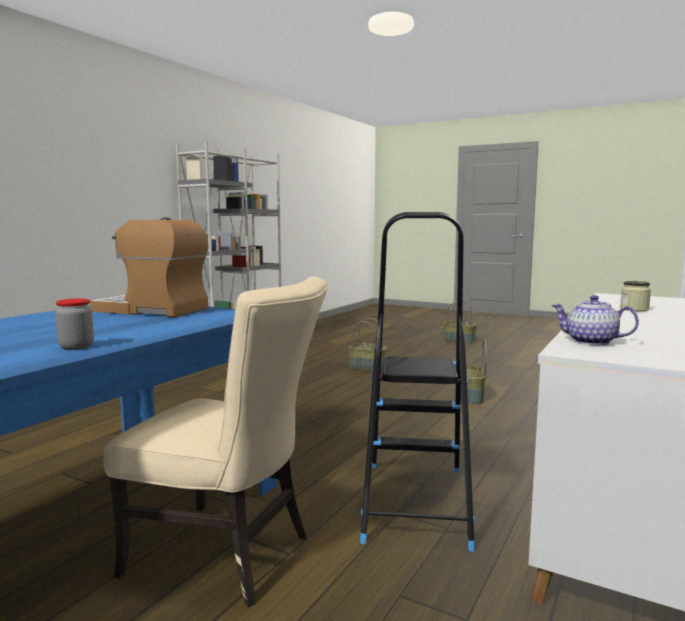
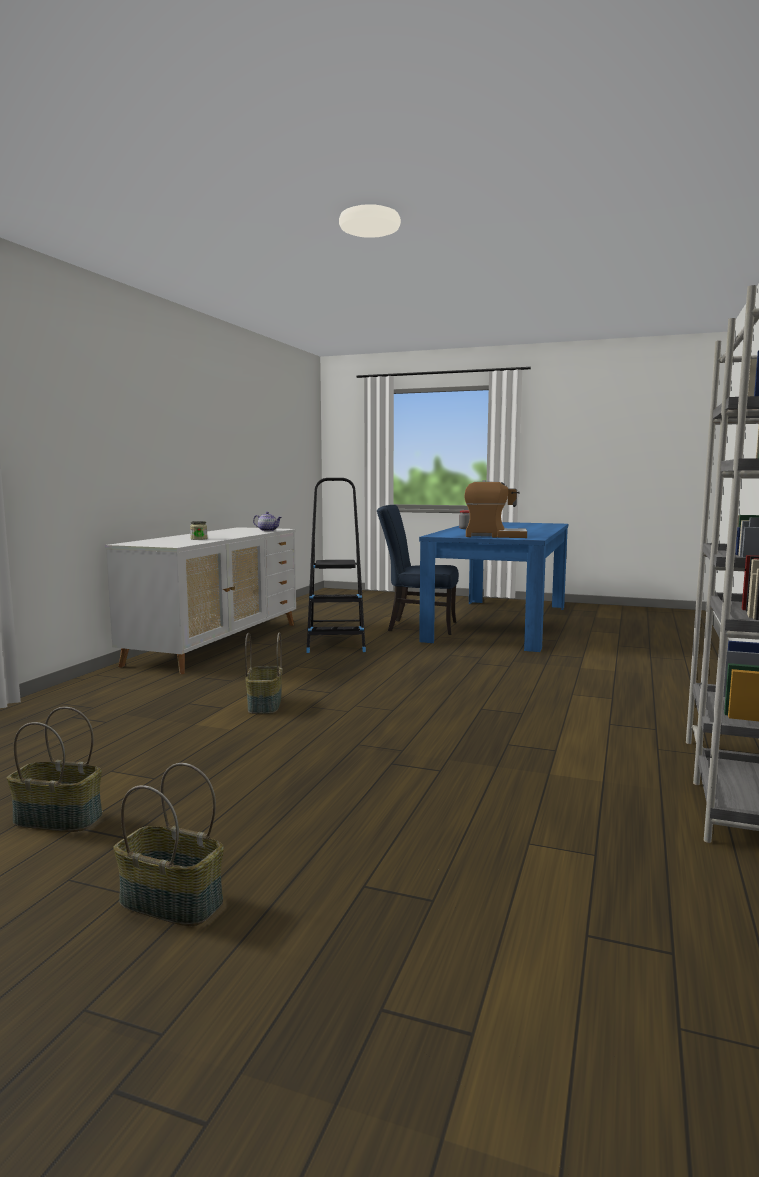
camera: 170 degrees right, 0 degrees up
(229, 555) = (417, 626): beige chair -> blue chair
(368, 368) = (413, 749): basket -> basket (56, 820)

